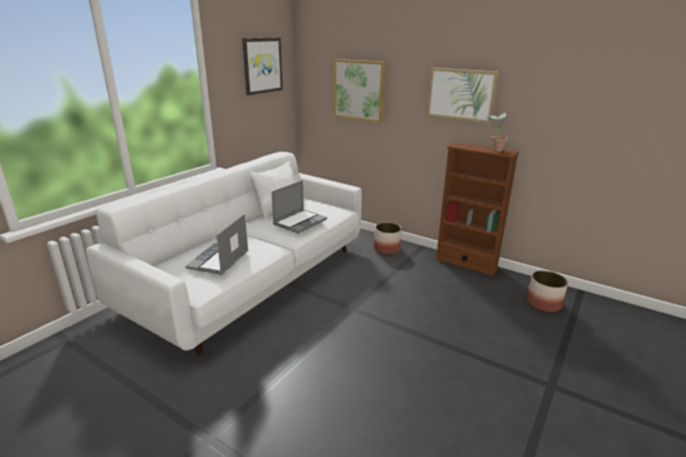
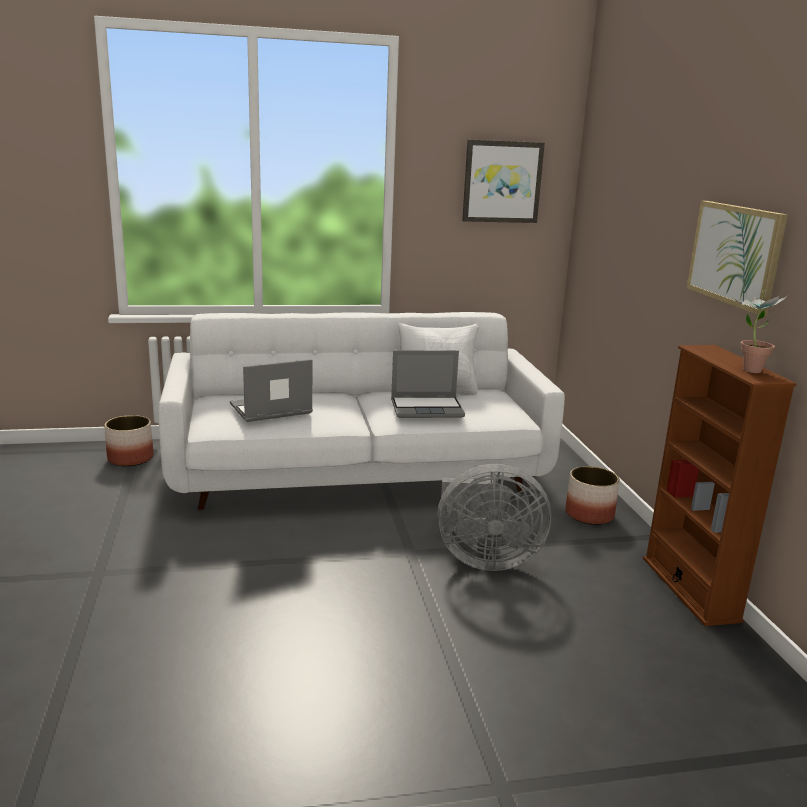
camera: 45 degrees right, 5 degrees down
(359, 90) = (626, 233): picture -> none
(386, 293) = (484, 559): none -> grey fan
(543, 303) = (725, 708): planter -> planter (131, 458)

